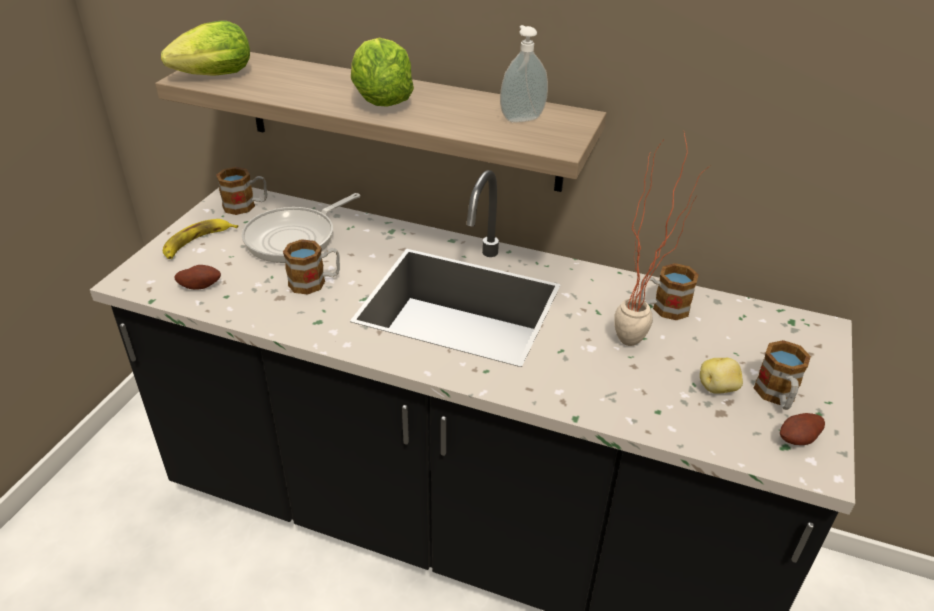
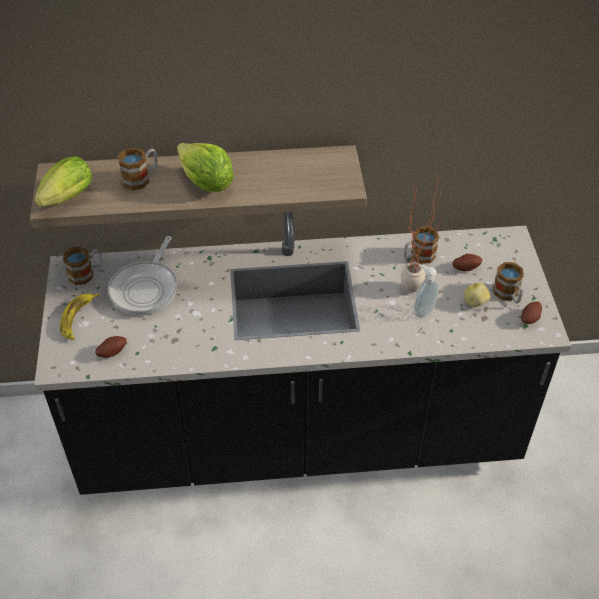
camera: 25 degrees left, 10 degrees up
(315, 282) = (189, 319): mug -> mug (141, 178)
(521, 118) = (308, 169): soap dispenser -> soap dispenser (423, 310)
(727, 341) = (465, 267): none -> potato

